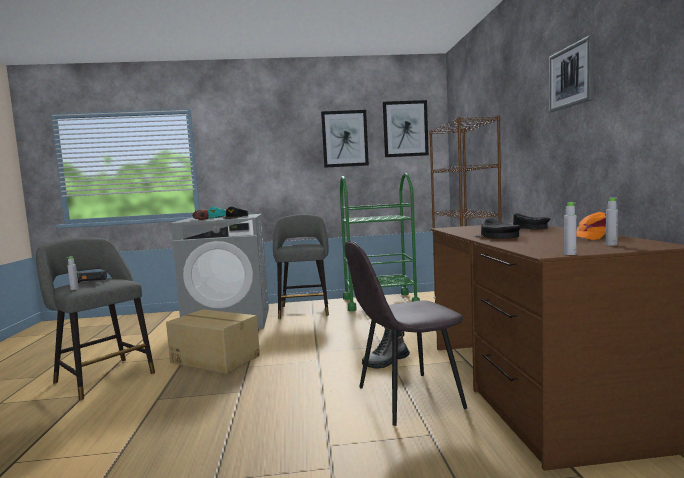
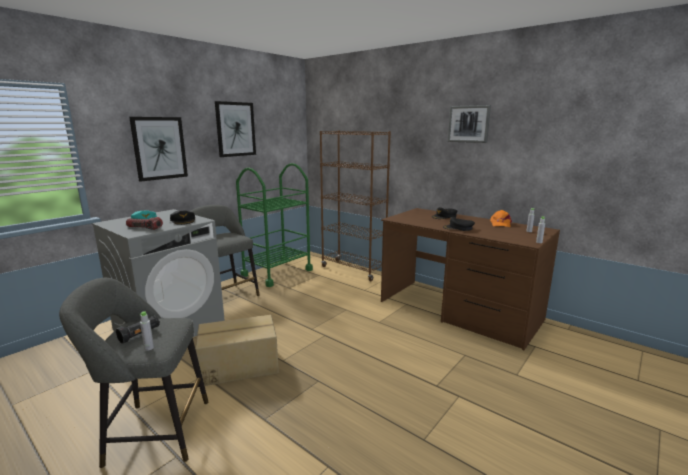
camera: 45 degrees left, 10 degrees up
(386, 362) = (369, 320): boot -> none
(405, 129) = (280, 122): picture -> picture (159, 148)
(406, 398) = (420, 339): grey chair -> none

